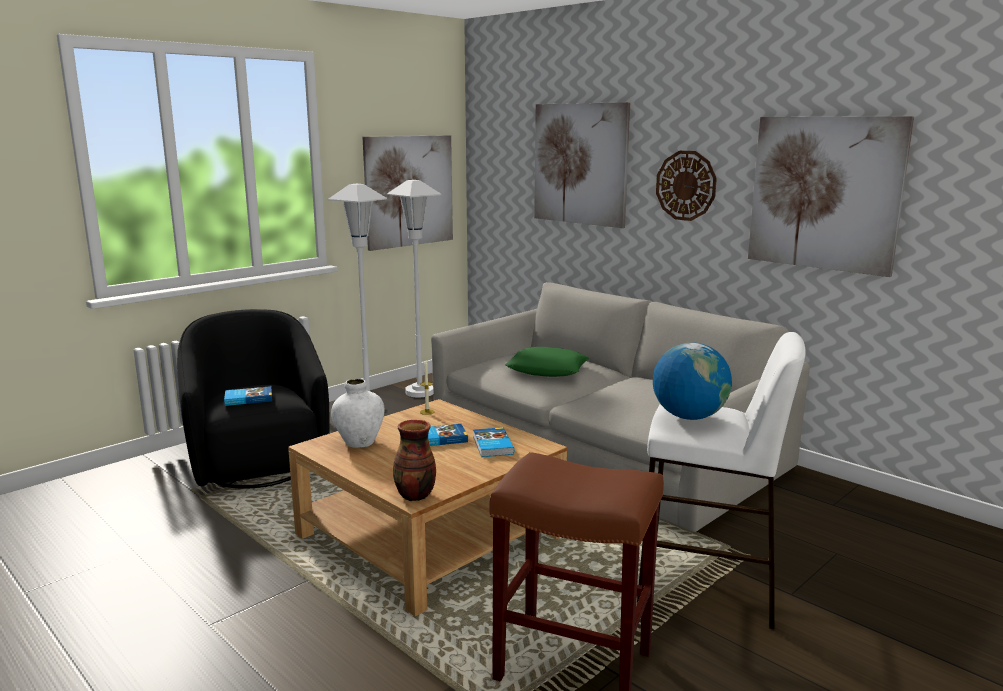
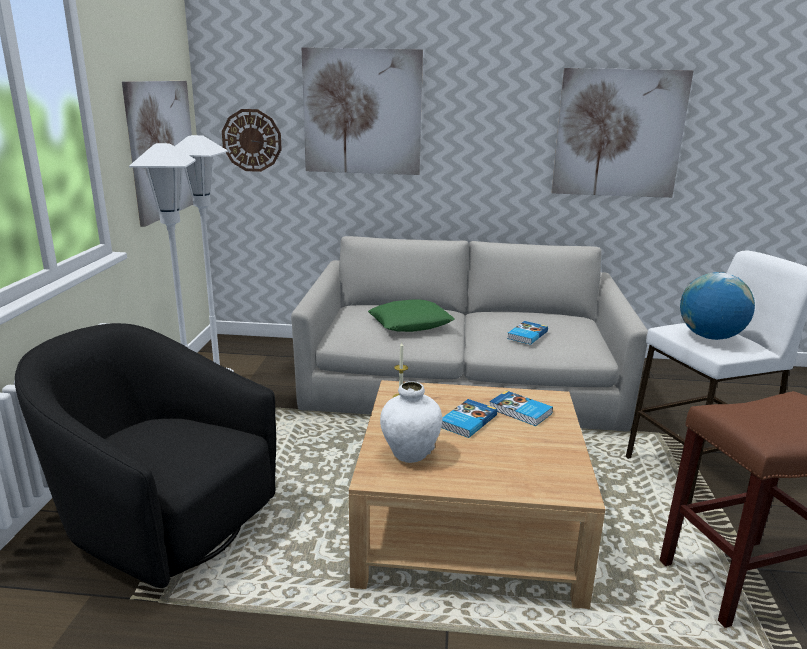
camera: 40 degrees left, 5 degrees up
(248, 399) = (180, 449): book -> book (526, 335)
(414, 495) = (570, 488): vase -> none
(686, 185) = (487, 131): wall clock -> wall clock (252, 140)

